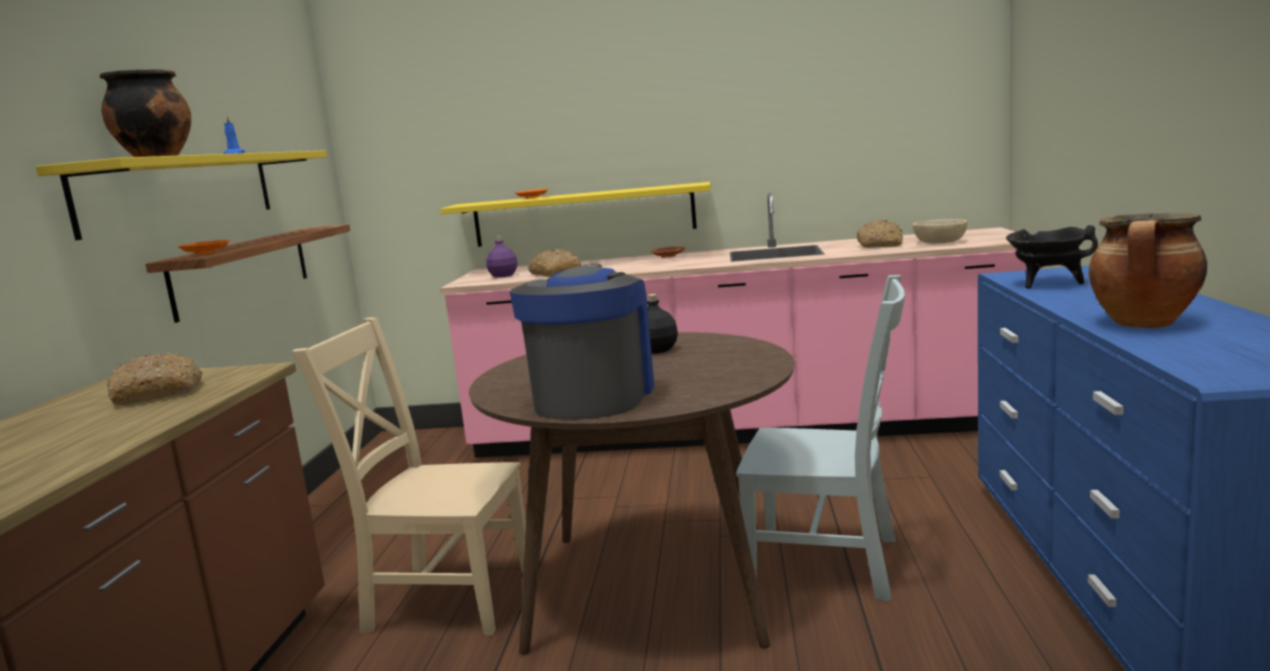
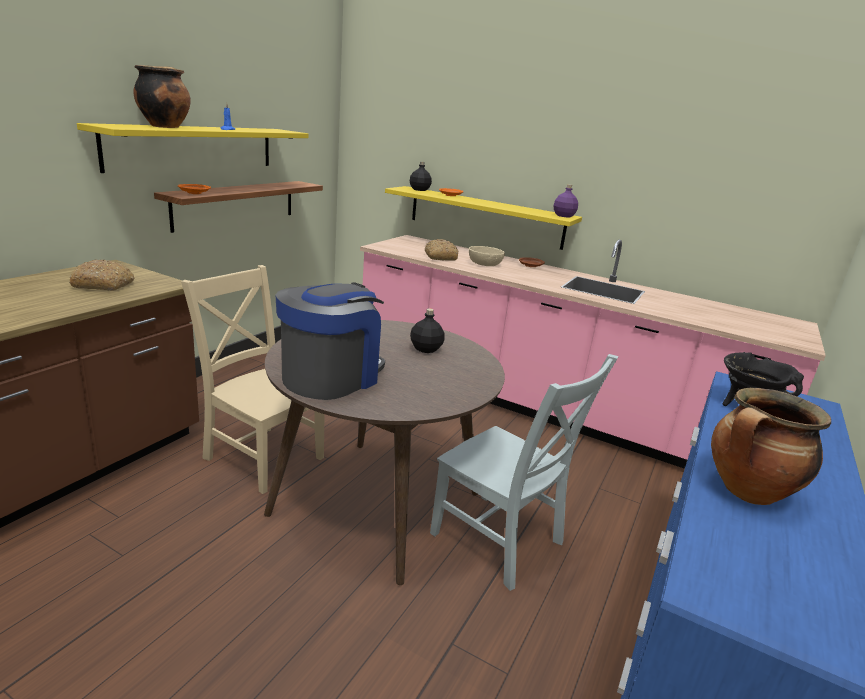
camera: 20 degrees right, 10 degrees up
(484, 202) = (419, 190): none -> black bottle
(503, 275) = (410, 248): purple bottle -> purple bottle (564, 216)
(881, 245) = (689, 309): bread -> none
(939, 242) = (738, 323): beige bowl -> beige bowl (484, 264)

